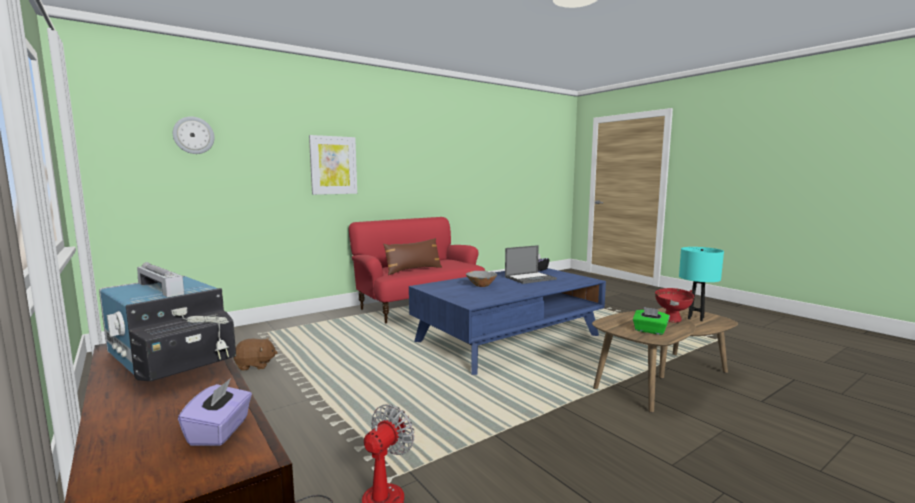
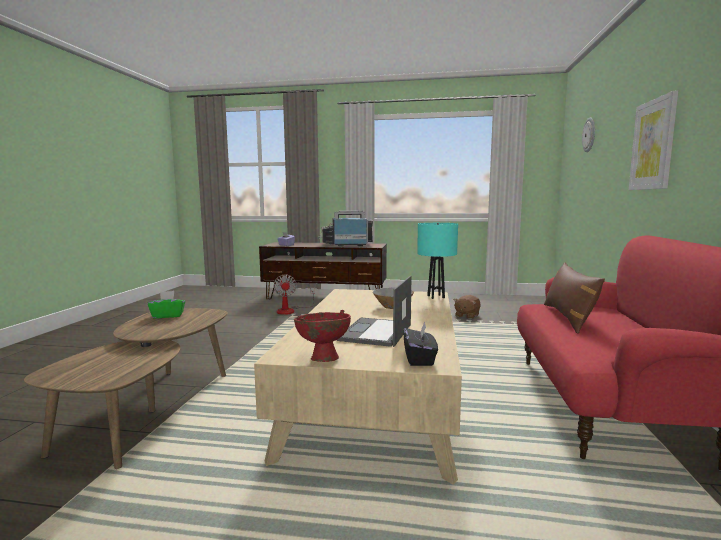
camera: 135 degrees right, 0 degrees up
(509, 338) = (376, 399): blue coffee table -> beige coffee table
(672, 320) = (138, 331): red bowl -> red bowl (322, 359)
(695, 318) = (93, 367): turquoise table lamp -> turquoise table lamp (436, 297)

